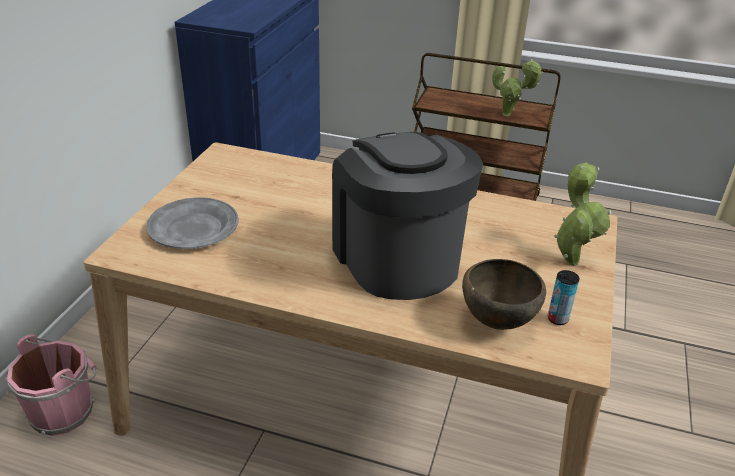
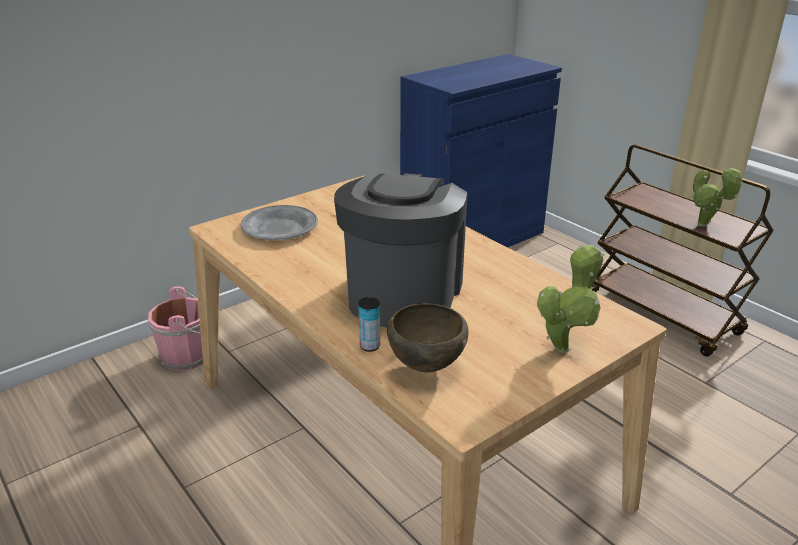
camera: 35 degrees right, 5 degrees down
(557, 319) = (485, 385): can -> can (370, 346)

